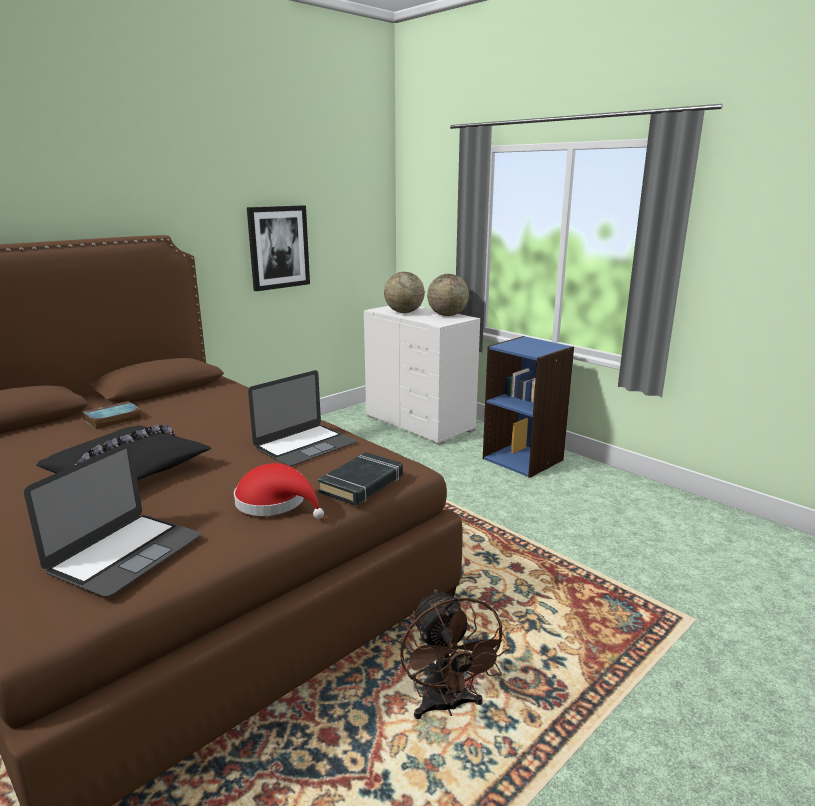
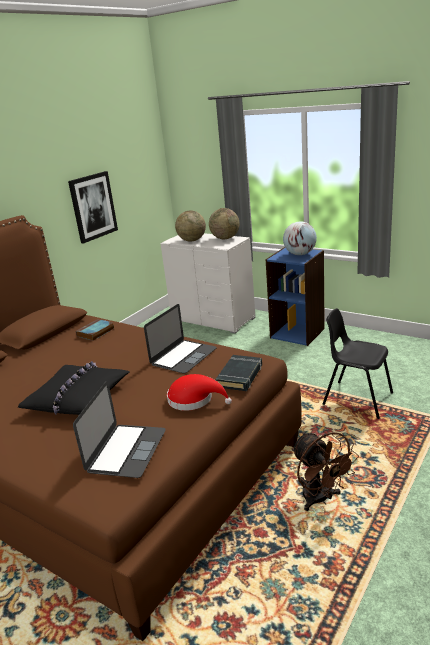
camera: 10 degrees left, 5 degrees up
(112, 419) = (30, 363): book -> book (95, 332)
(538, 346) = (300, 254): none -> globe
(570, 563) = (357, 398): none -> black chair

